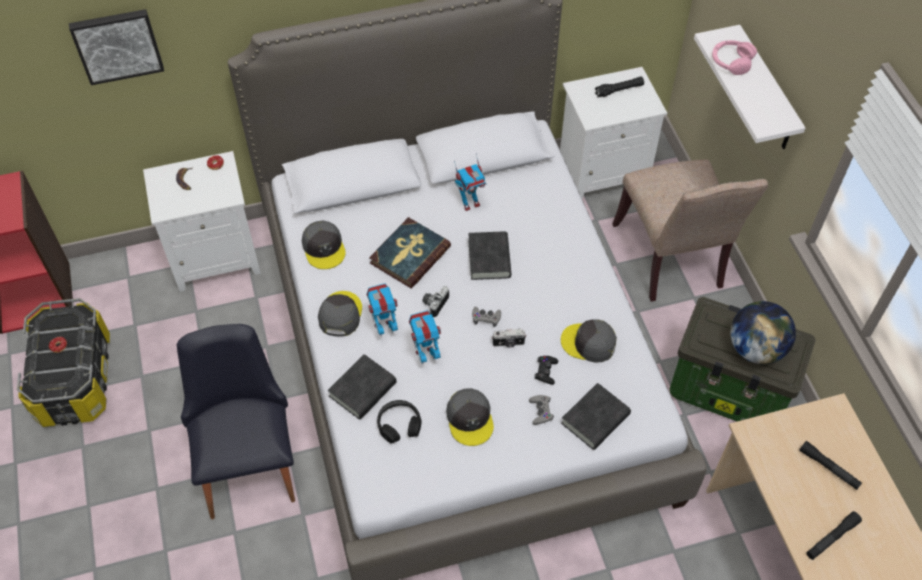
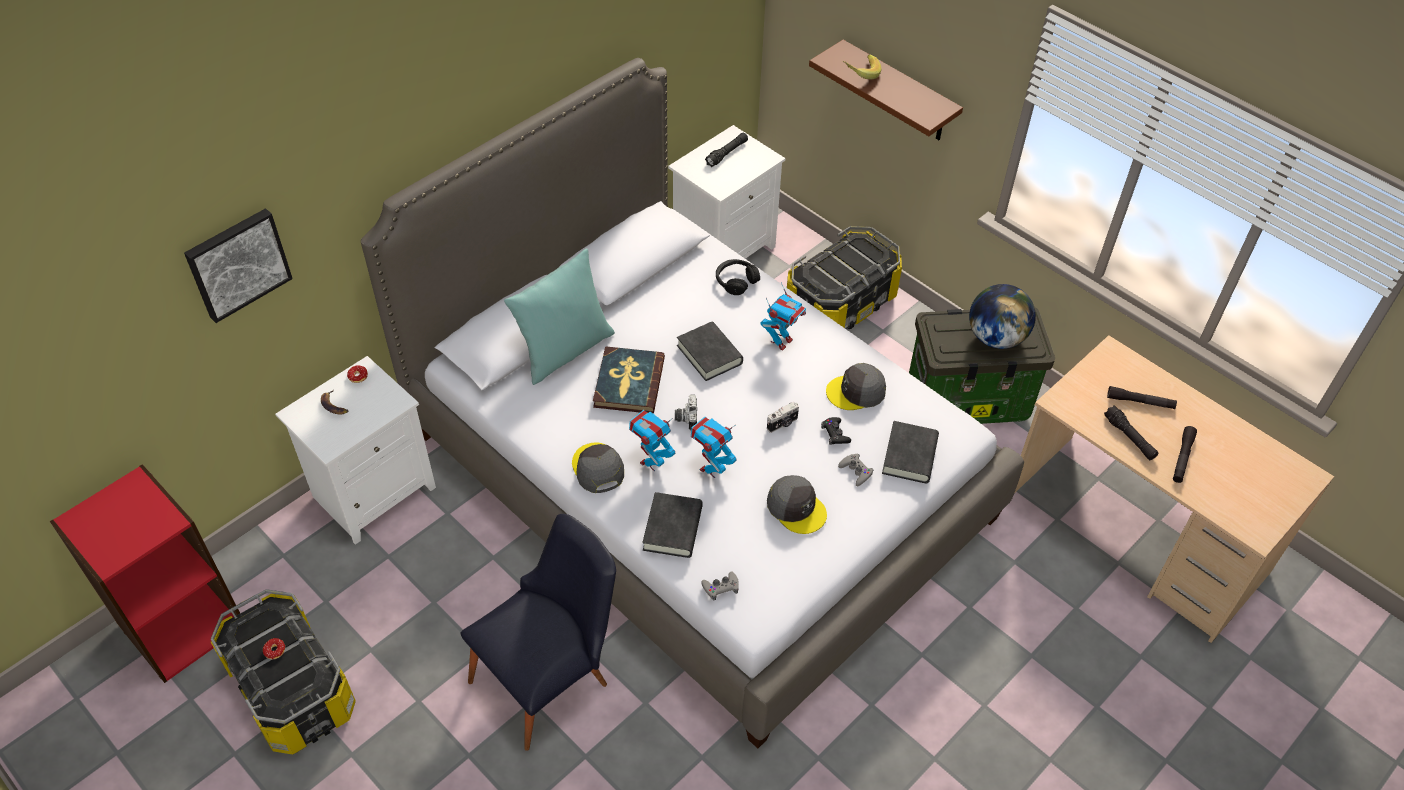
camera: 30 degrees left, 5 degrees down
(249, 459) = (551, 677): black chair -> black chair turned 90 degrees clockwise
(324, 248) = (534, 412): grey cap -> none
(379, 207) = (564, 351): none -> turquoise pillow
(399, 424) = (732, 544): black headphones -> black headphones (736, 281)
(470, 203) = (654, 311): toy robot -> toy robot (781, 341)
(486, 318) = (745, 410): grey game controller -> grey game controller (721, 587)
(672, 259) = (840, 304): beige chair -> storage box
(731, 62) = (859, 73): pink headphones -> banana
(766, 91) = (898, 93): white shelf -> brown shelf
(794, 496) = (1129, 437): none -> black flashlight

